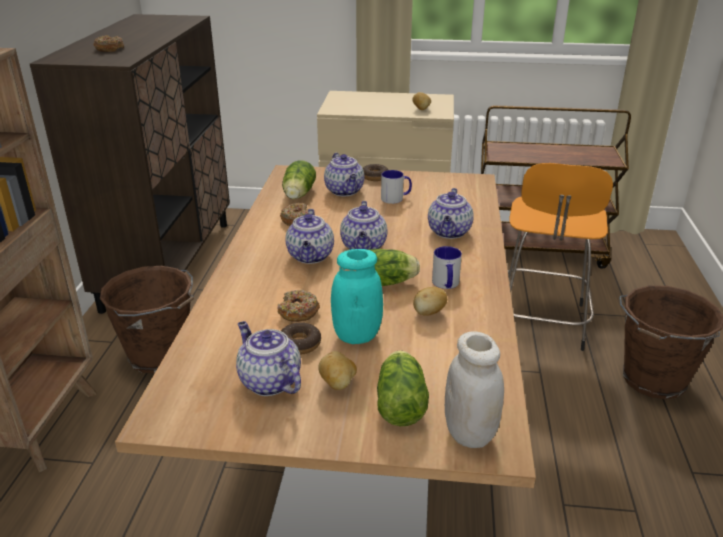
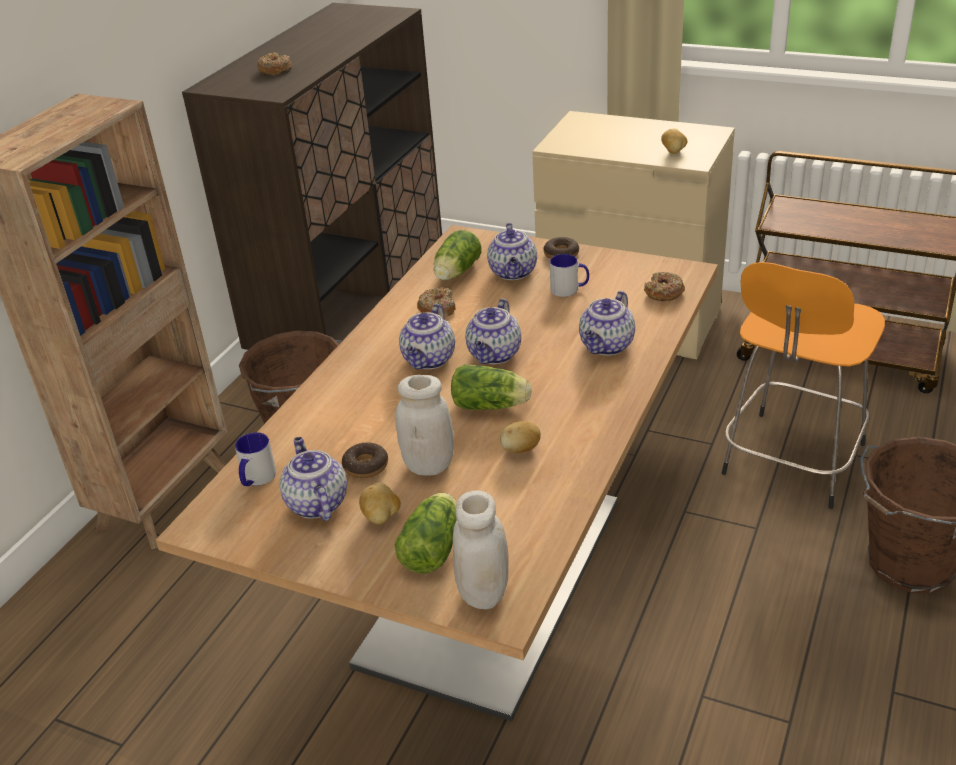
camera: 20 degrees right, 5 degrees up
(298, 312) = (382, 428): donut -> donut (664, 292)
(357, 335) = (428, 465): turquoise jar -> white jar
(446, 284) = (561, 416): mug -> mug (256, 479)

